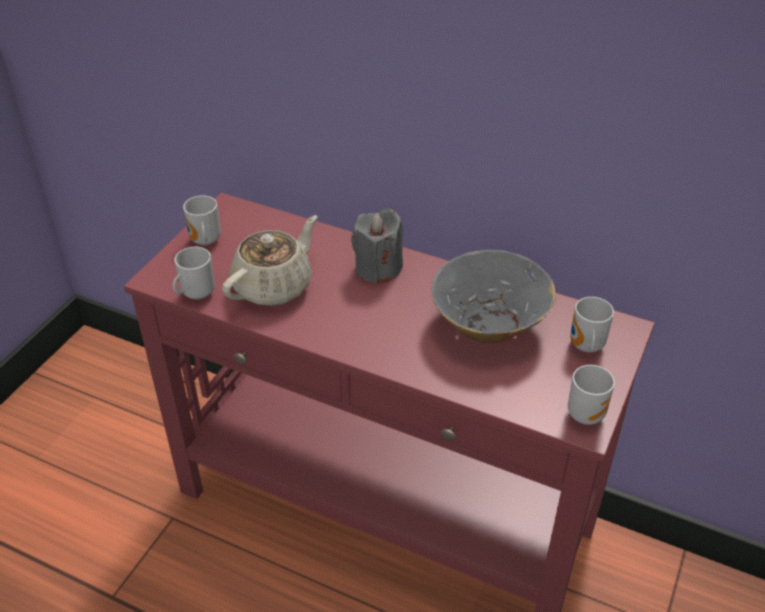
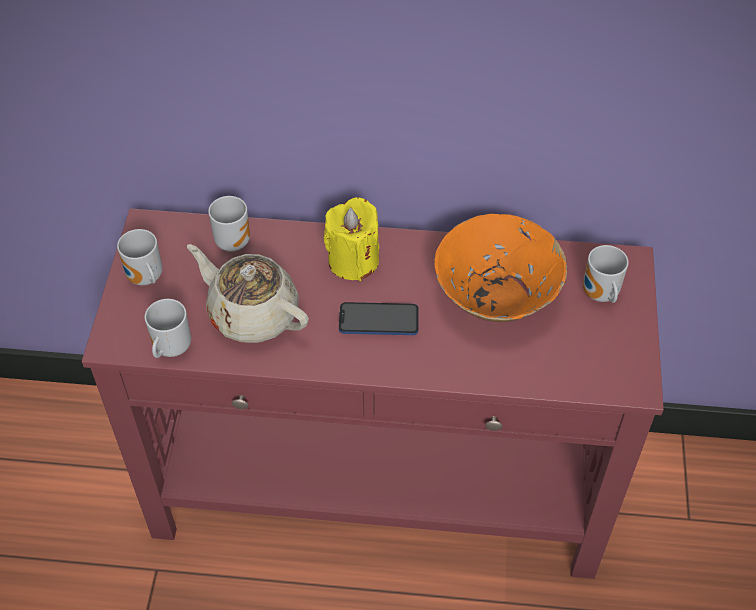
camera: 20 degrees left, 10 degrees up
(274, 286) = (252, 314): beige teapot -> beige teapot turned 75 degrees counterclockwise
(376, 317) = (378, 320): none -> phone
(378, 268) = (353, 261): grey candle -> yellow candle
(489, 325) = (496, 296): grey bowl -> orange bowl
(586, 413) = (629, 369): mug -> mug (233, 240)

